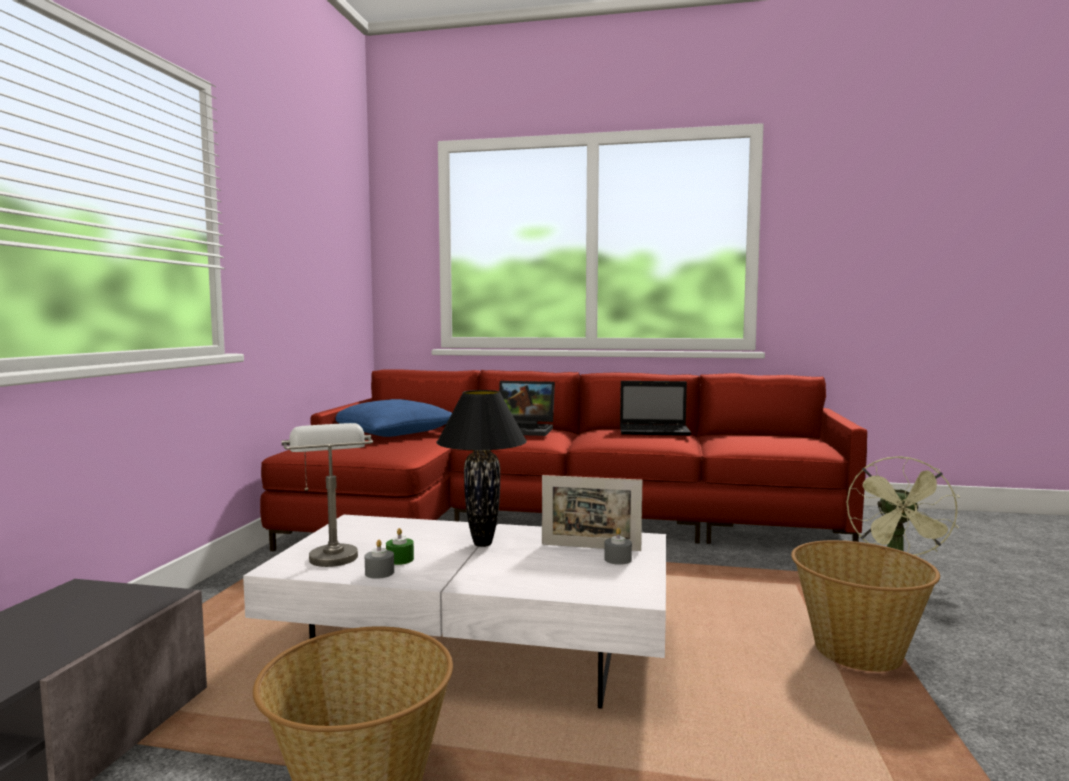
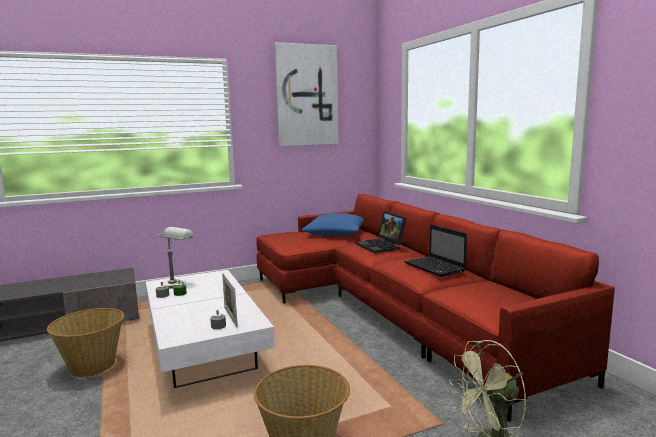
camera: 55 degrees right, 5 degrees up
(306, 193) = (306, 95): none -> picture
(483, 544) = (213, 299): black table lamp -> none

